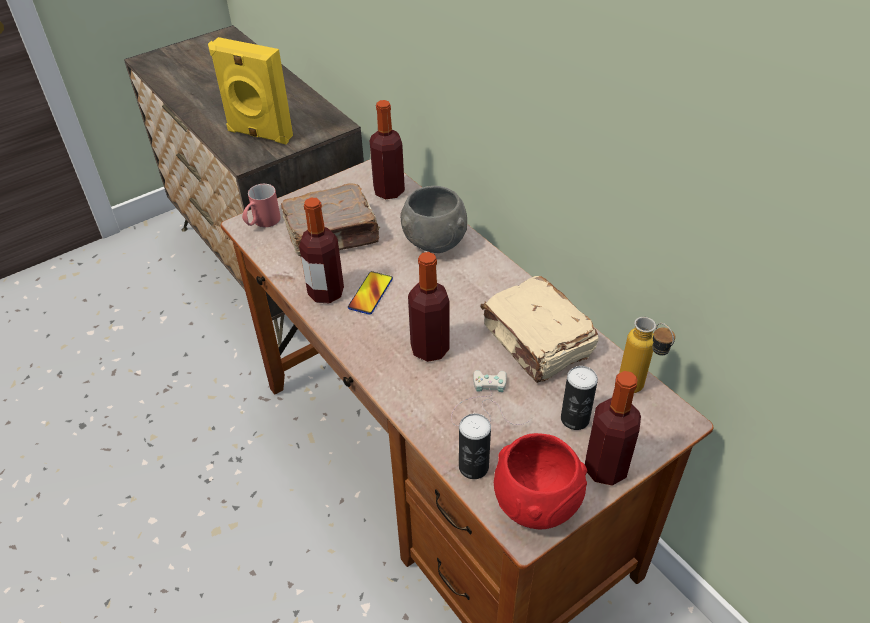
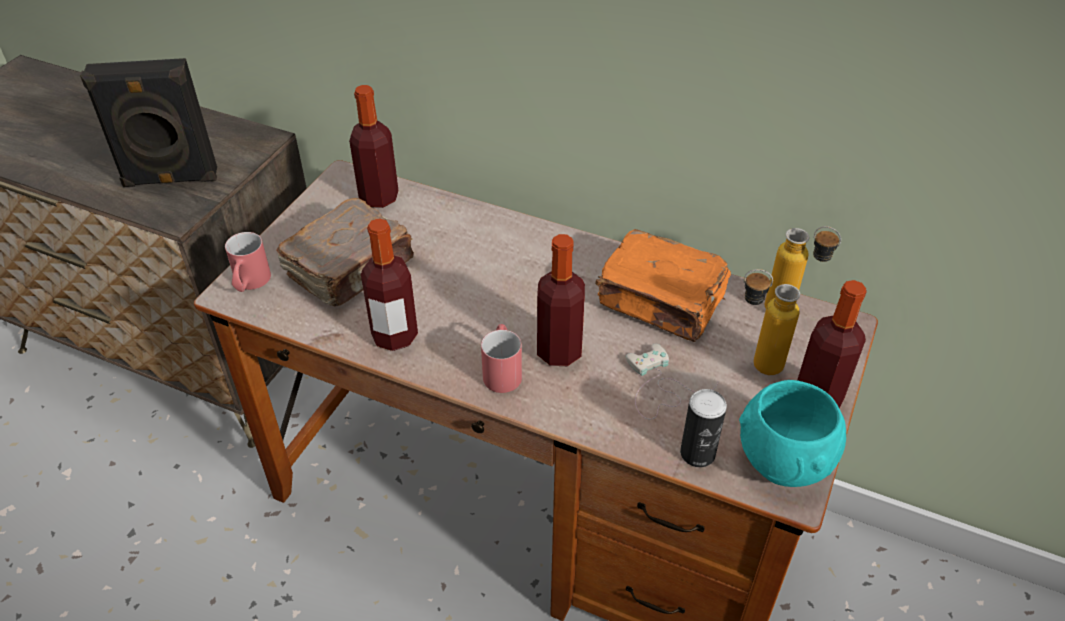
camera: 30 degrees left, 0 degrees up
(259, 135) = (170, 179): yellow speaker -> black speaker
(370, 293) = (447, 317): phone -> none
(379, 345) = (502, 370): none -> red mug
(433, 243) = (475, 238): grey bowl -> none
(535, 503) = (781, 461): red bowl -> turquoise bowl
(537, 342) = (662, 301): beige book -> orange book
(575, 419) = (755, 363): can -> bottle

